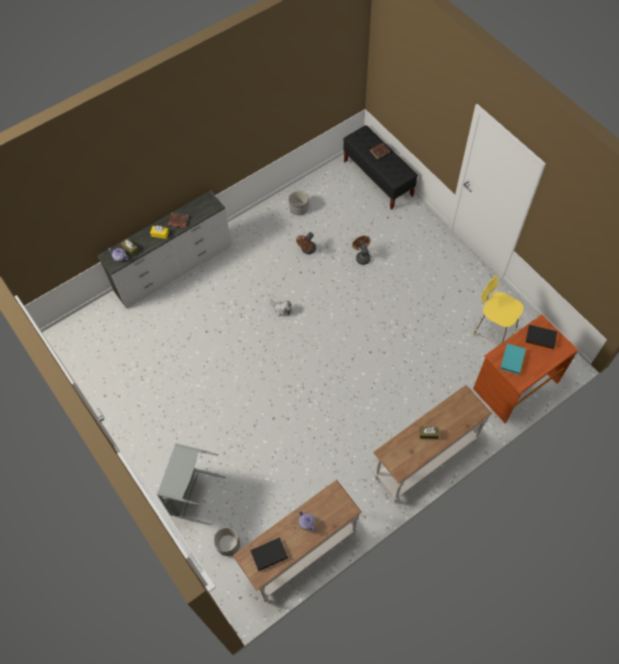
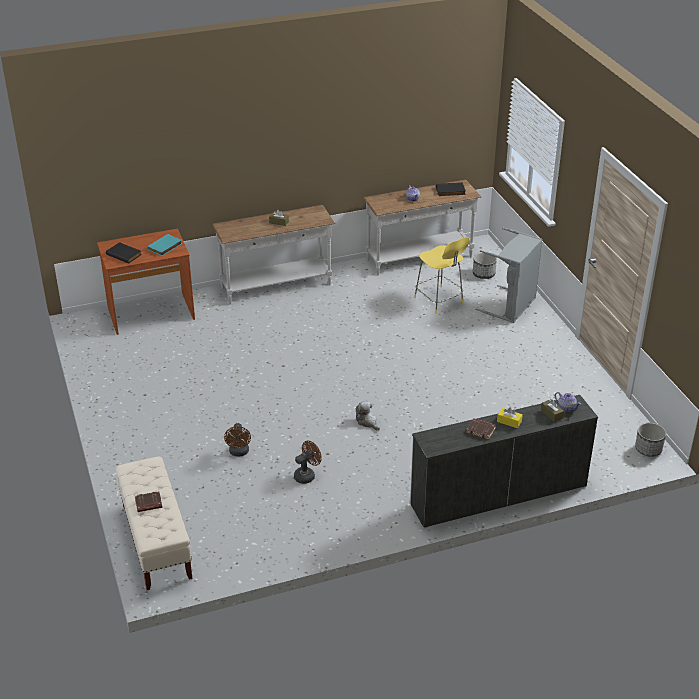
camera: 165 degrees left, 25 degrees down
(299, 208) = (294, 528): planter -> planter (648, 449)
(378, 179) = (156, 541): black bench -> beige bench
(493, 331) = (137, 355): yellow stool -> yellow stool (439, 301)

